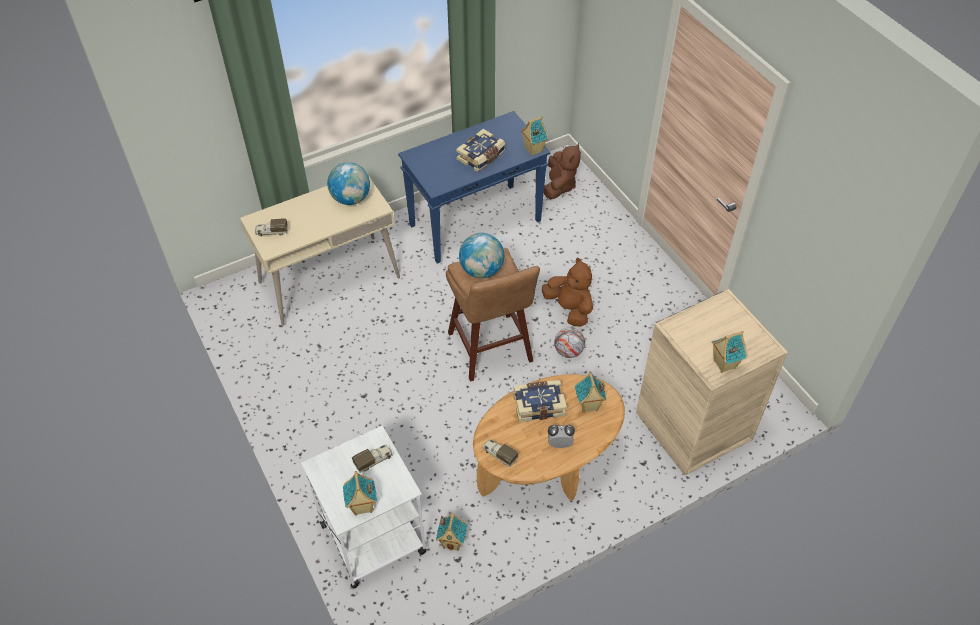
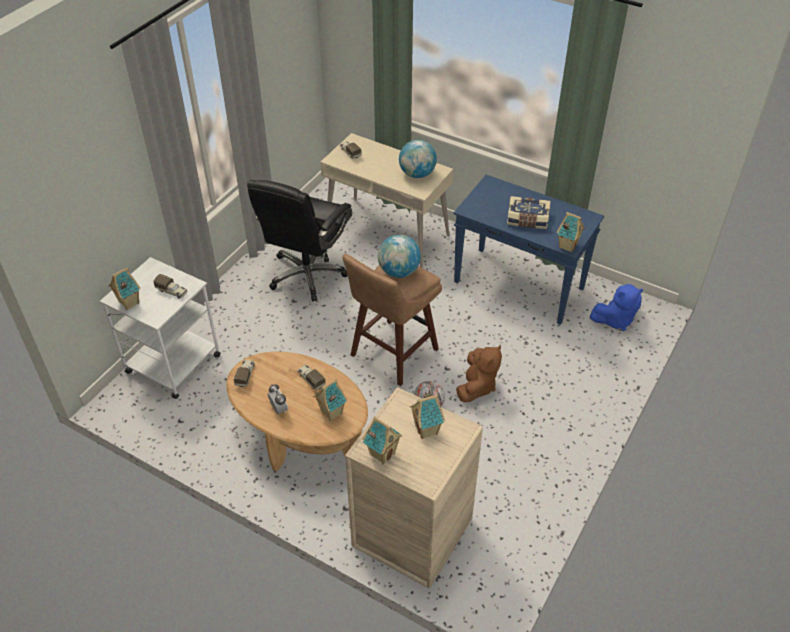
camera: 60 degrees right, 5 degrees down
(333, 367) = (308, 272): none -> black office chair
(452, 542) = (194, 411): toy house -> toy house (427, 430)
(538, 404) = (311, 380): book -> toy truck
(559, 186) = (615, 320): brown plush toy -> blue plush toy

